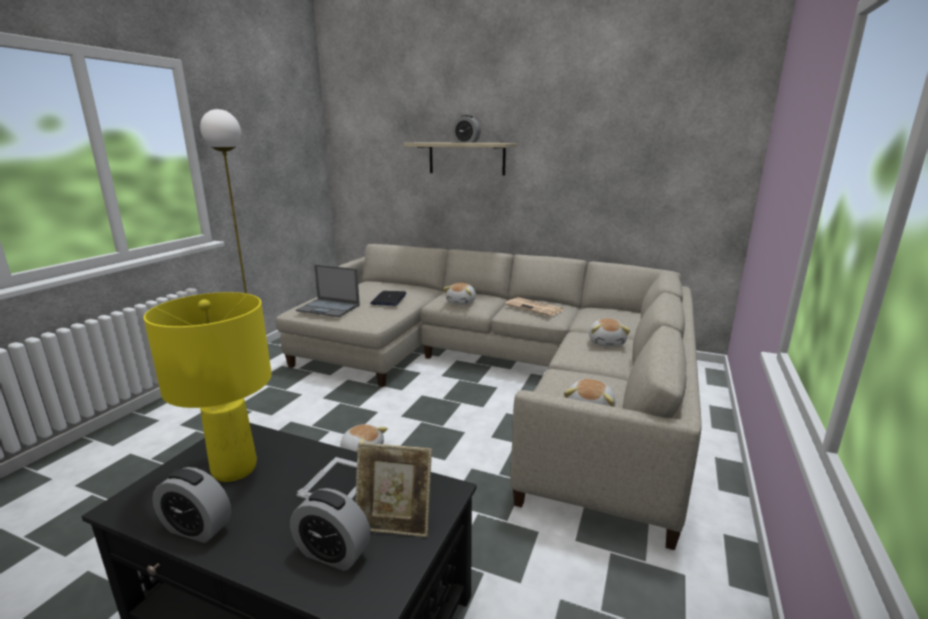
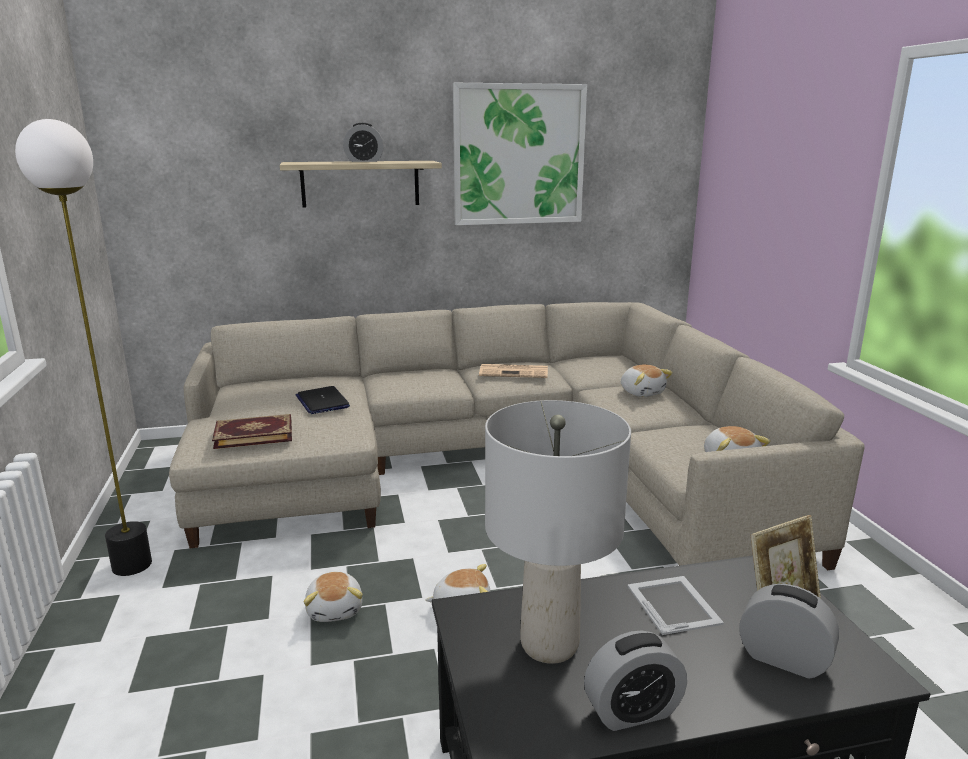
camera: 35 degrees left, 0 degrees up
(234, 469) = (549, 645): yellow table lamp -> grey table lamp
(329, 308) = (254, 434): laptop -> book
(333, 553) = (783, 659): alarm clock -> alarm clock turned 135 degrees counterclockwise
(462, 302) = (421, 384): plush toy -> plush toy (335, 609)
(584, 139) = (519, 155): none -> picture

